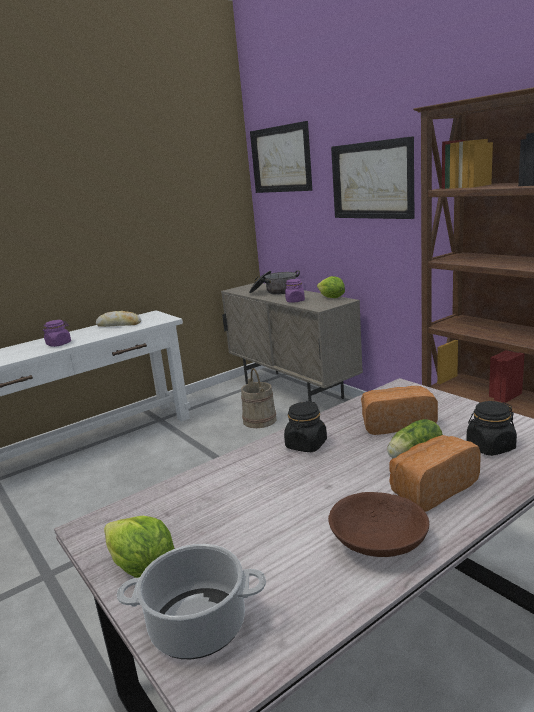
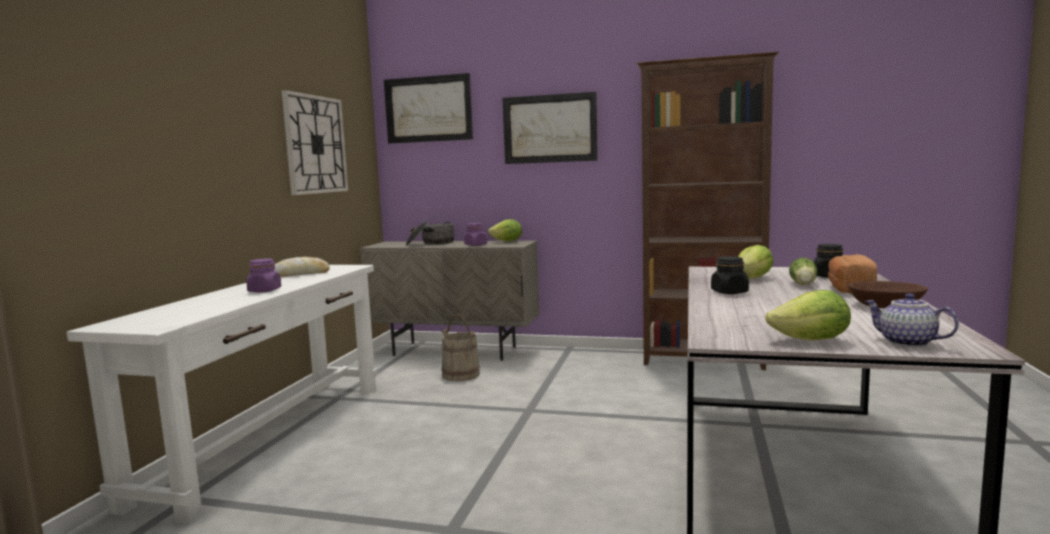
camera: 40 degrees left, 10 degrees down
(162, 208) = (315, 144): none -> wall clock
(196, 626) = (906, 342): cooking pot -> teapot
(396, 424) = (753, 278): bread -> lettuce

